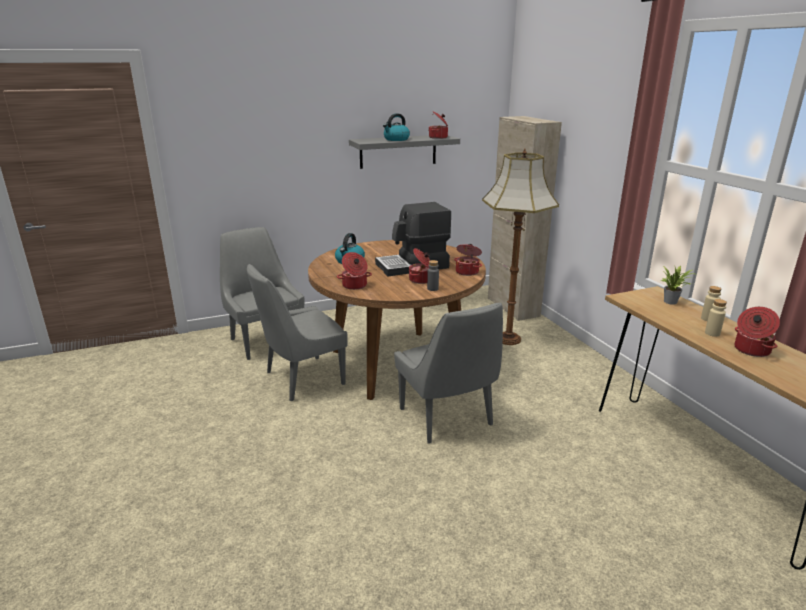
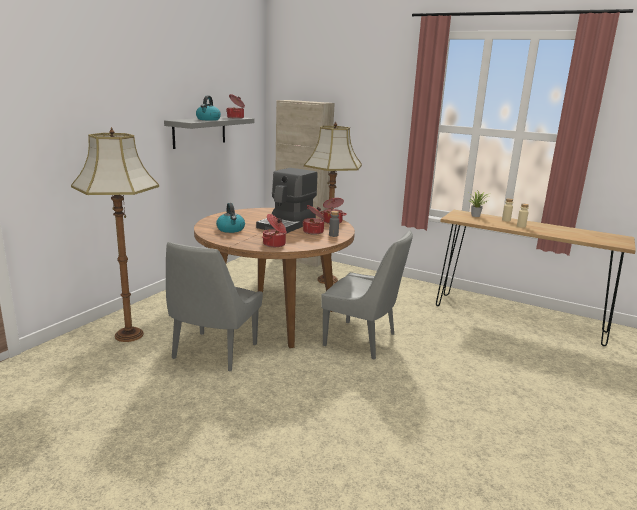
camera: 40 degrees left, 5 degrees down
(265, 340) = (128, 335): grey chair -> floor lamp
(750, 350) = (548, 229): cooking pot -> none

